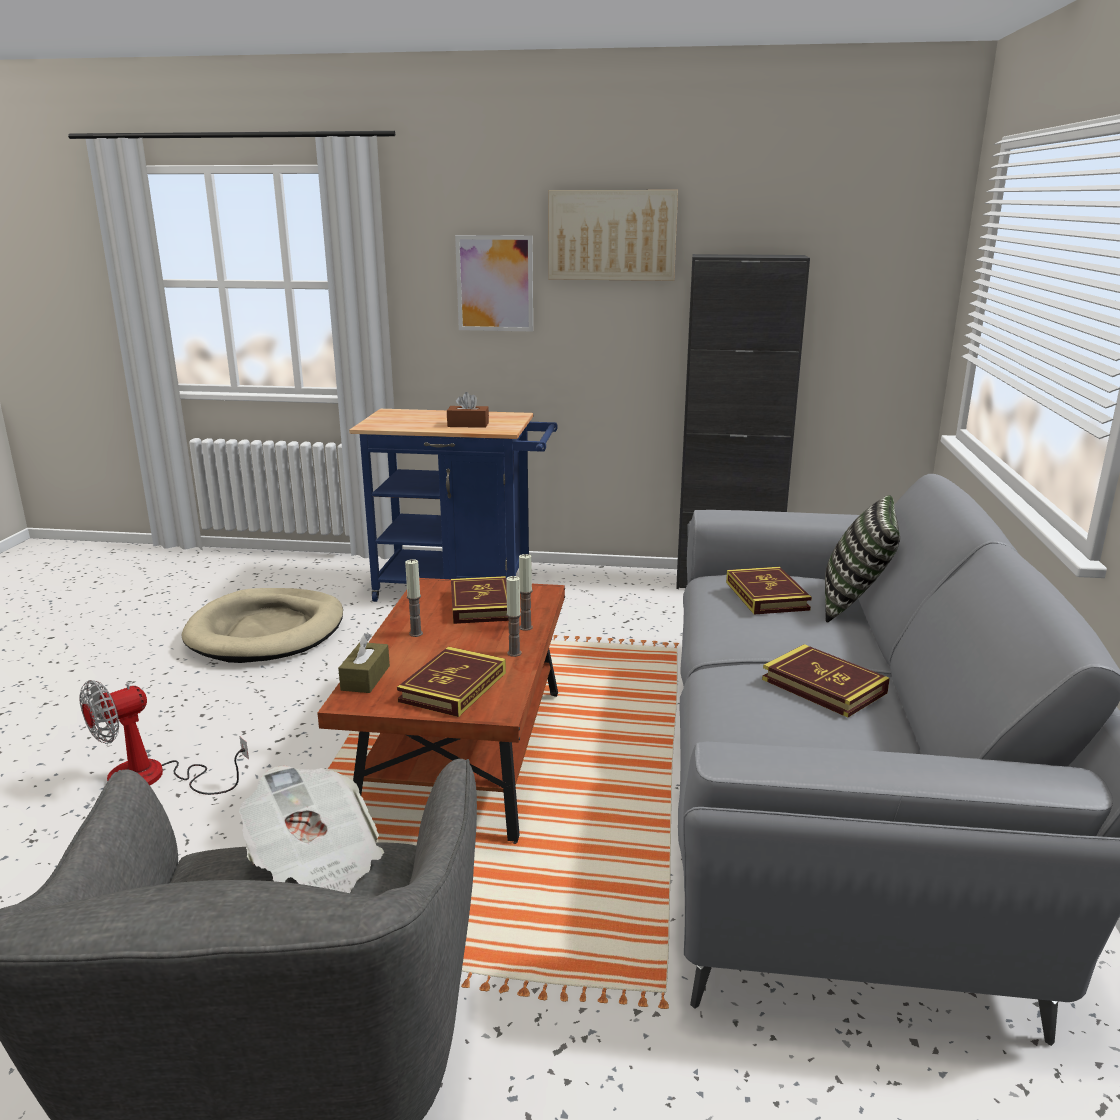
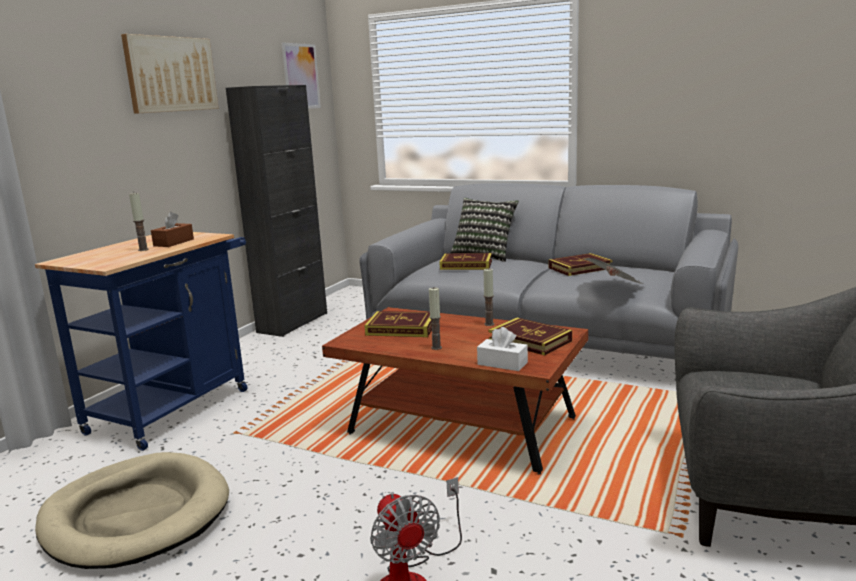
camera: 70 degrees left, 5 degrees down
(316, 863) = (729, 384): newspaper -> newspaper (614, 286)
(365, 678) = (502, 363): brown tissue box -> white tissue box
(495, 283) = (91, 121): picture -> picture (301, 76)
(526, 627) = (451, 319): candle -> candle (143, 250)

